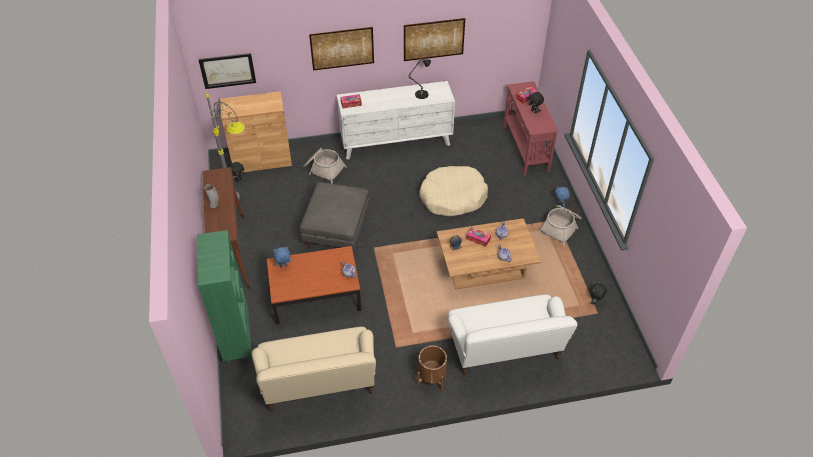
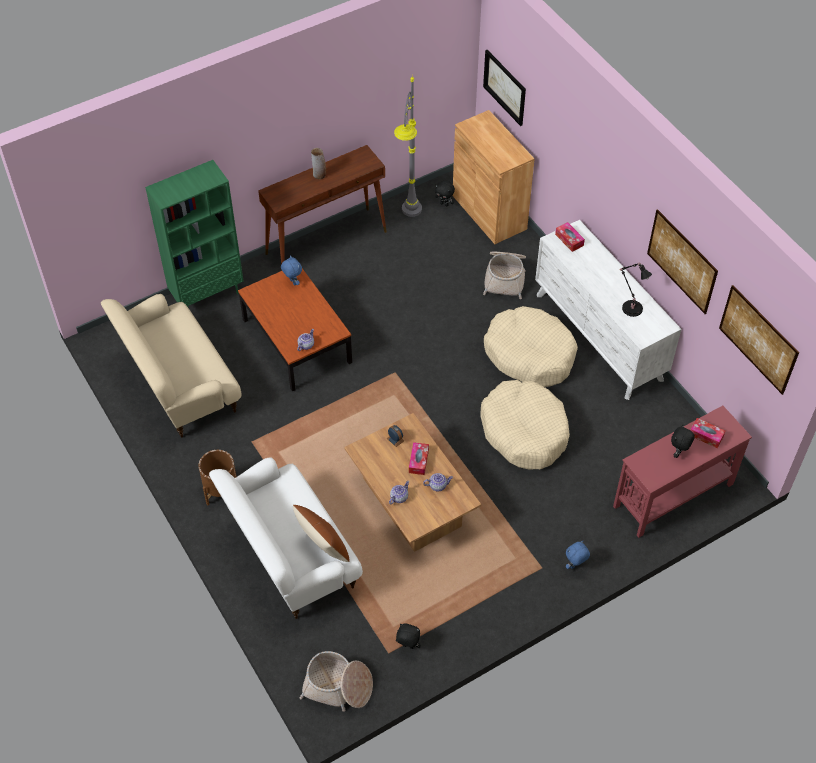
camera: 70 degrees right, 5 degrees up
(336, 229) = (408, 325): grey ottoman -> none
(342, 48) = (598, 172): picture -> picture (758, 339)
(393, 176) = (529, 354): none -> beige dog bed
(529, 309) = (323, 547): none -> brown pillow
(561, 227) = (529, 576): basket -> basket (338, 686)

